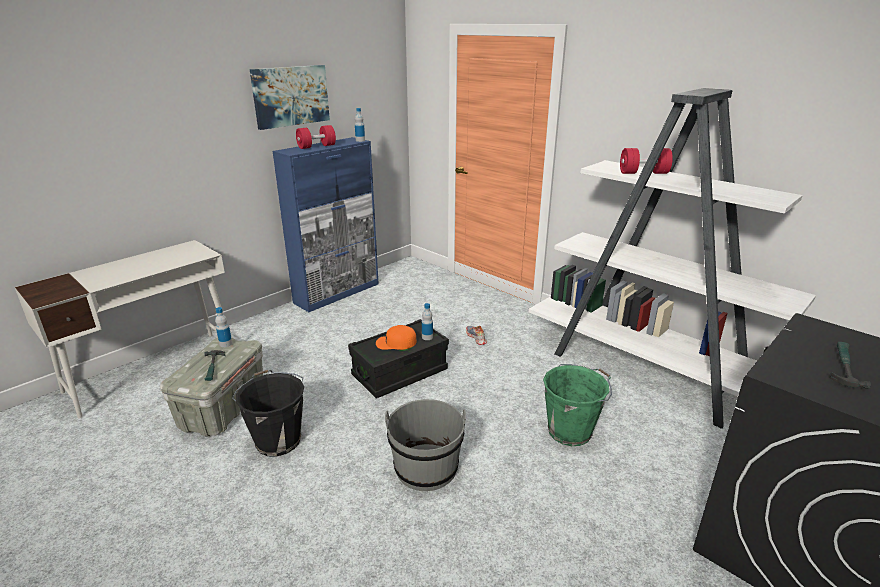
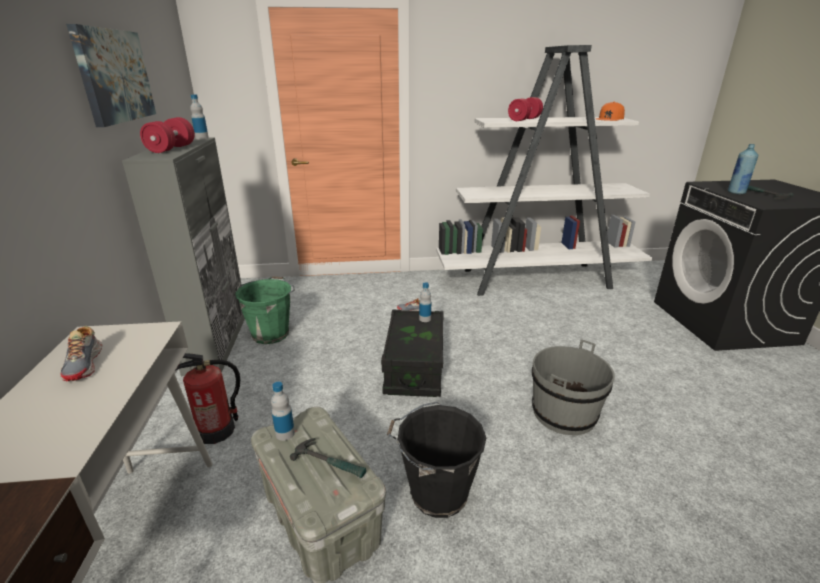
camera: 50 degrees left, 0 degrees up
(164, 256) = (85, 364): none -> shoe
(260, 340) = (217, 431): none -> fire extinguisher
(337, 293) = (218, 341): blue cabinet -> grey cabinet
(396, 342) = (414, 335): orange cap -> orange cap (609, 118)
(571, 431) = (573, 332): green bucket -> green bucket (271, 333)
(806, 349) = (736, 192): none -> blue bottle

